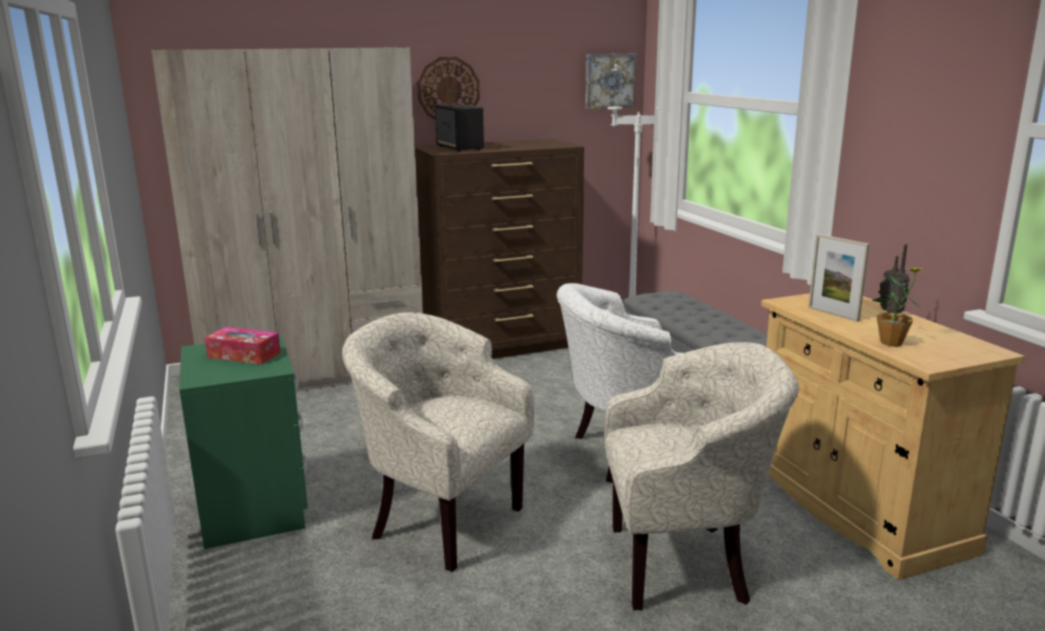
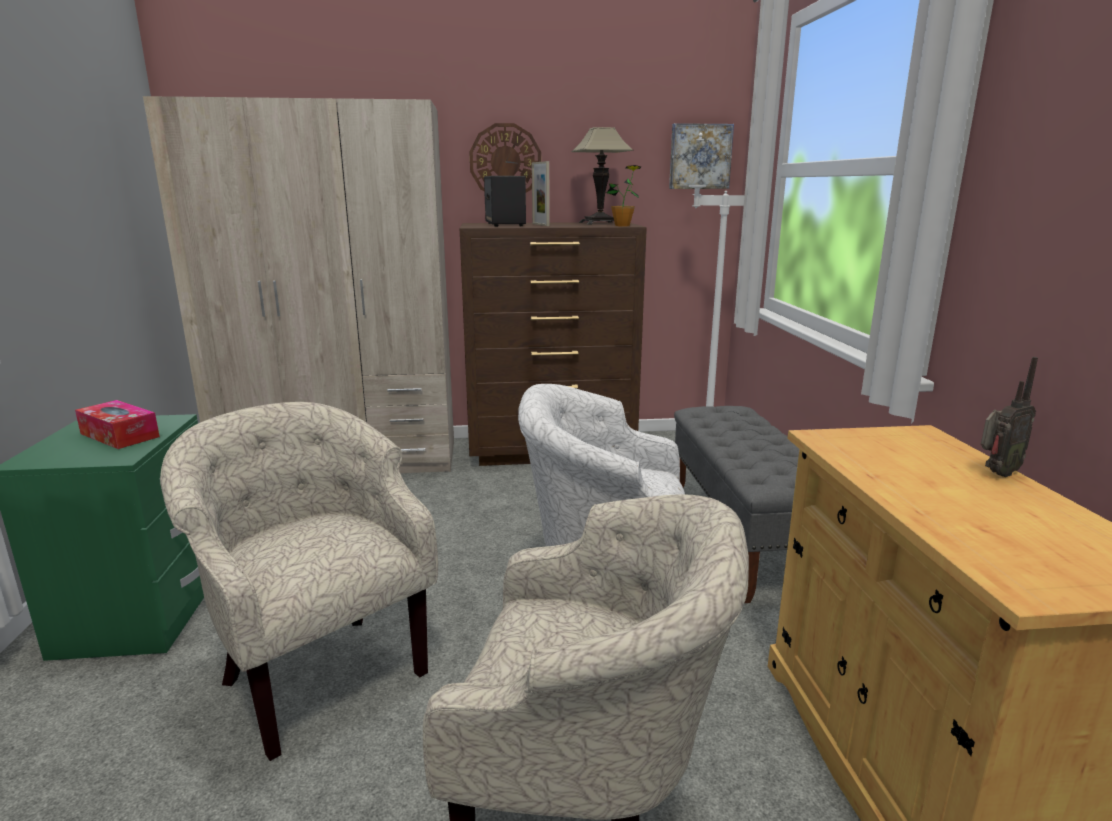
camera: 15 degrees right, 0 degrees up
(536, 142) = (600, 223): none -> table lamp
(833, 314) = (888, 465): picture frame -> picture frame (540, 224)
(891, 343) = (967, 532): potted plant -> potted plant (622, 226)
(892, 312) = (996, 473): radio -> radio turned 105 degrees counterclockwise

